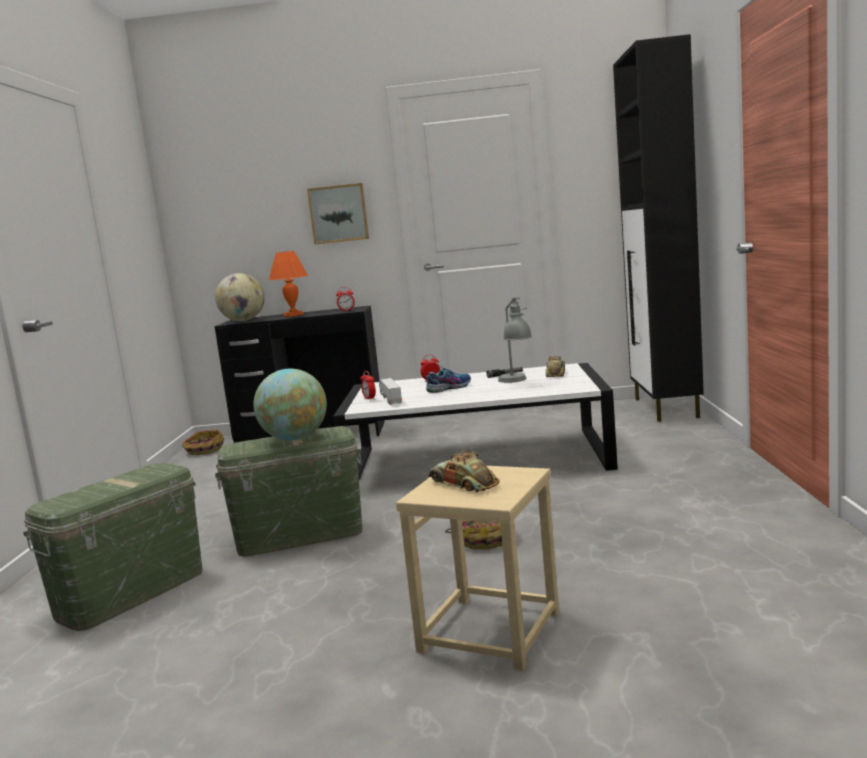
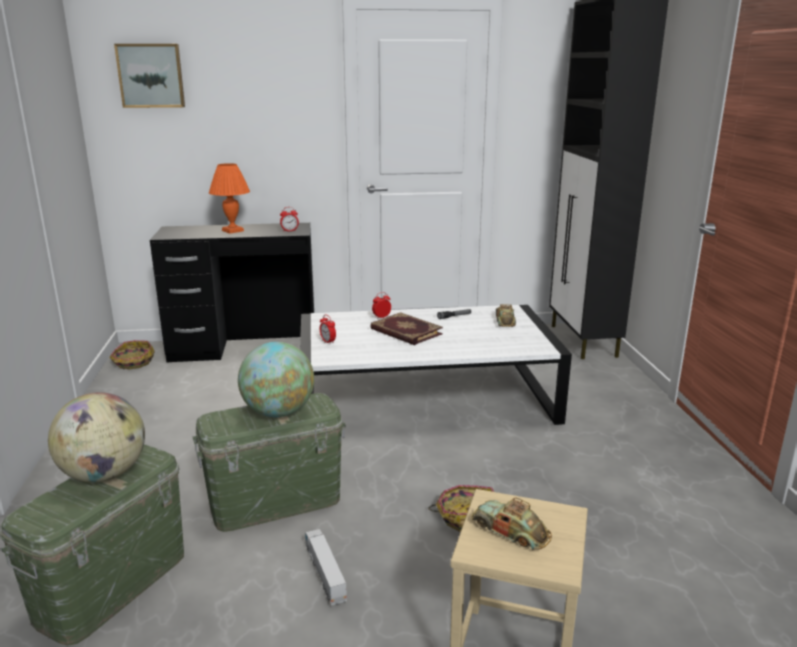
camera: 10 degrees left, 10 degrees up
(243, 321) = (179, 233): globe -> globe (104, 474)
(338, 214) = (283, 125): picture -> picture (151, 76)
(390, 399) = (351, 344): toy truck -> toy truck (325, 573)
(449, 388) = (405, 332): shoe -> book
(517, 381) = (471, 329): grey table lamp -> none

